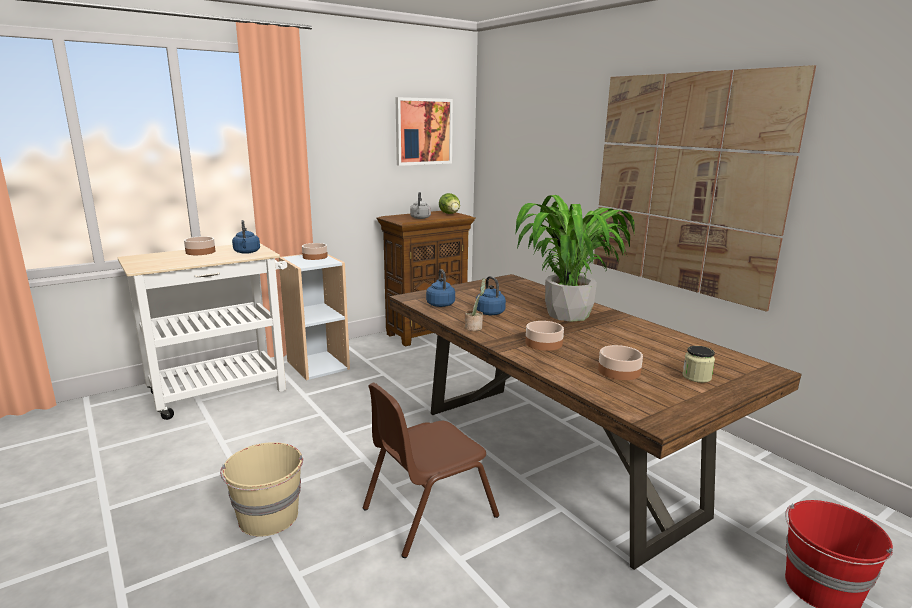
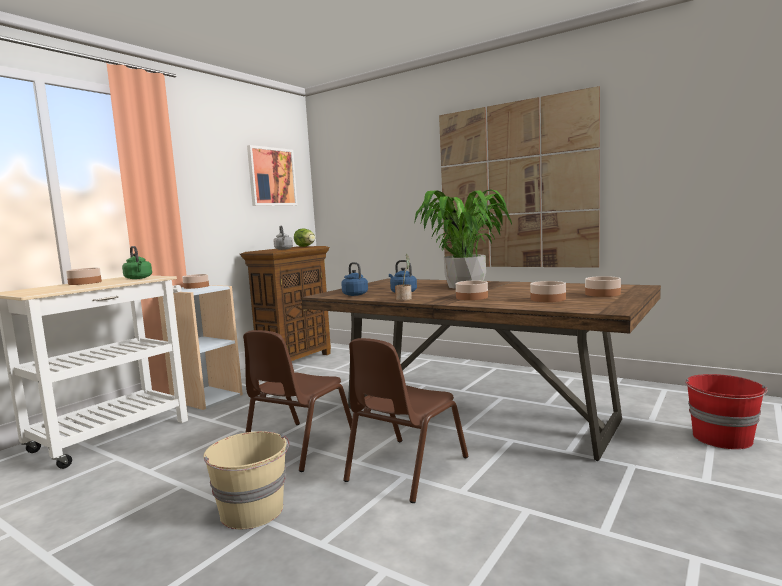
camera: 20 degrees left, 10 degrees down
(247, 252) = (138, 278): blue kettle -> green kettle
(355, 451) = (299, 446): none -> brown chair
(696, 377) = (602, 294): jar -> bowl

